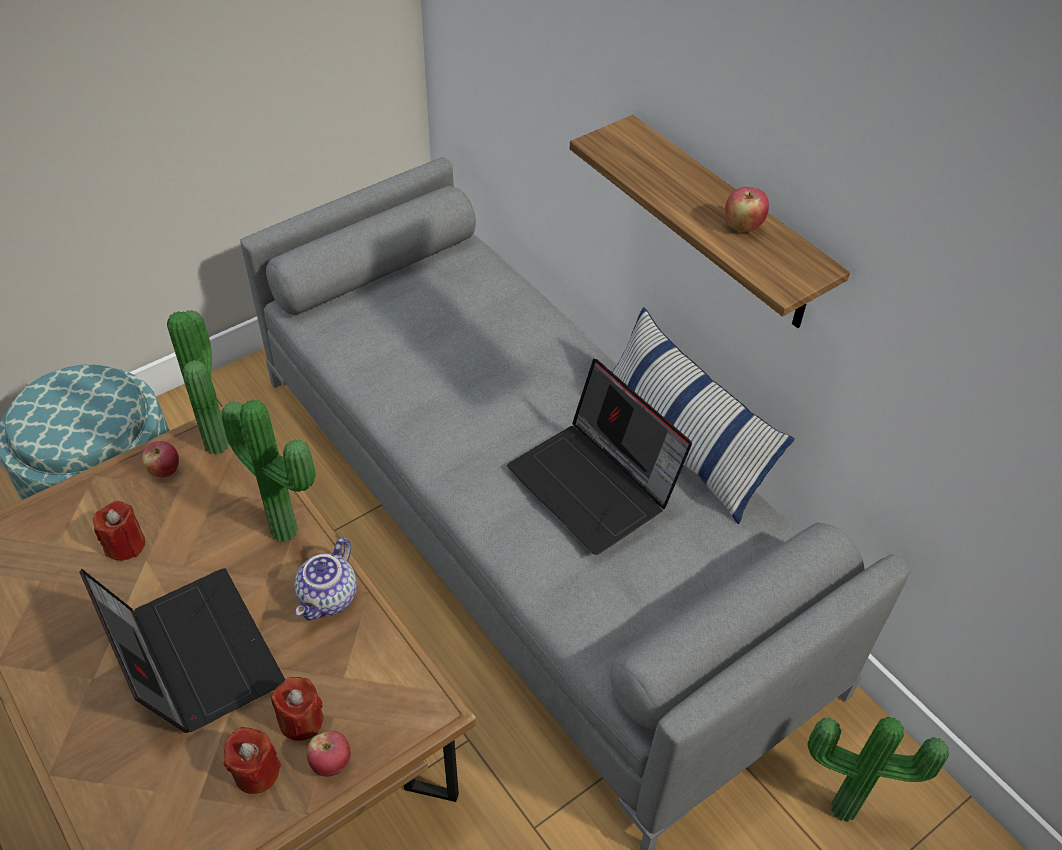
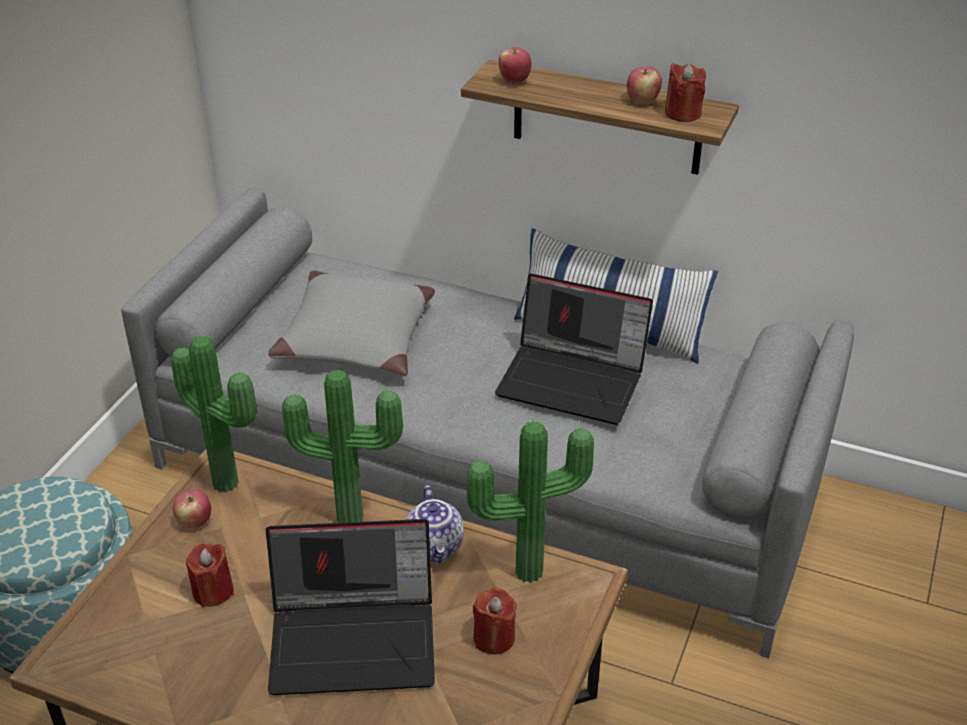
camera: 30 degrees left, 10 degrees down
(192, 654) = (356, 638): laptop -> laptop turned 150 degrees clockwise
(256, 772) = (492, 689): red candle -> red candle (682, 113)
(332, 763) = (546, 653): apple -> apple (514, 81)
(440, 348) = (357, 338): none -> grey pillow
(843, 803) = (870, 552): potted plant -> potted plant (527, 568)

